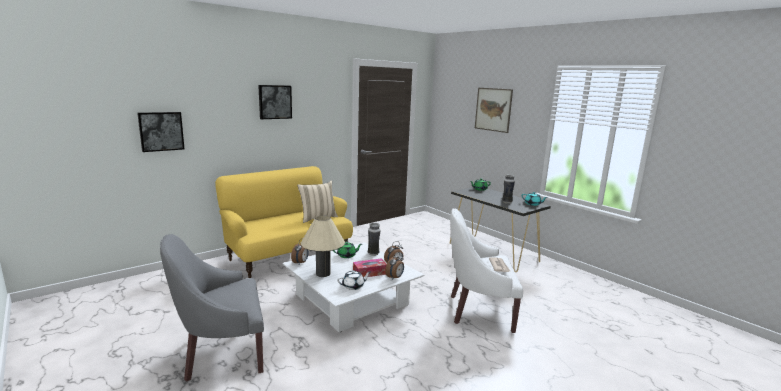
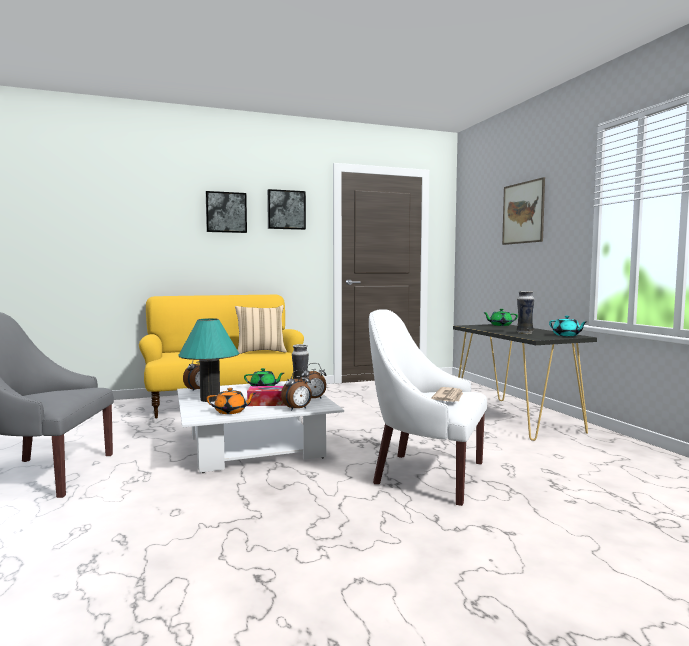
camera: 20 degrees right, 10 degrees down
(161, 131) = (88, 239): picture -> picture (286, 210)
(323, 274) = (210, 399): beige table lamp -> turquoise table lamp
(353, 286) = (231, 411): white teapot -> orange teapot

